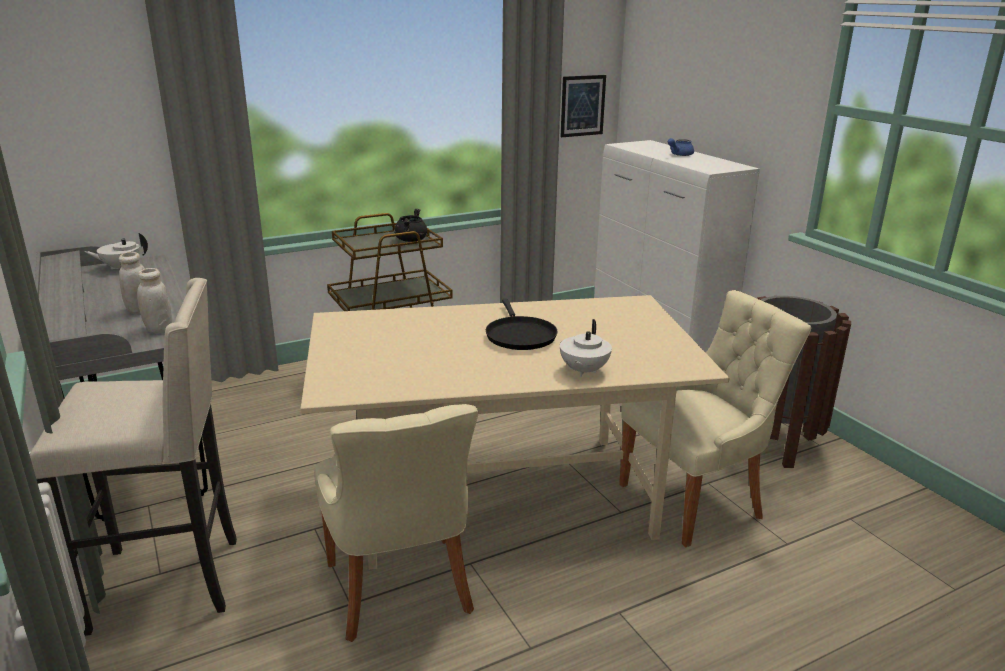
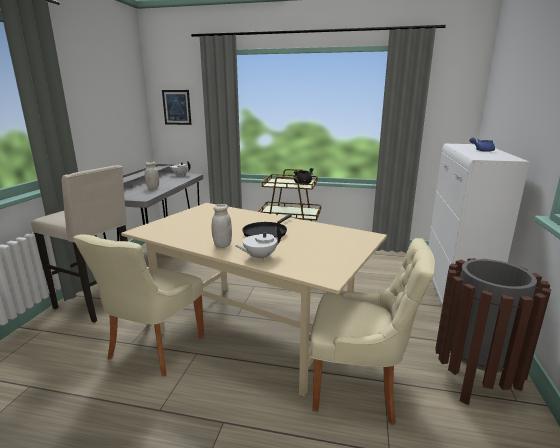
camera: 40 degrees right, 5 degrees down
(158, 329) = (143, 195): white jar -> white jar (222, 245)
(582, 106) = (449, 121): picture -> picture (176, 107)

